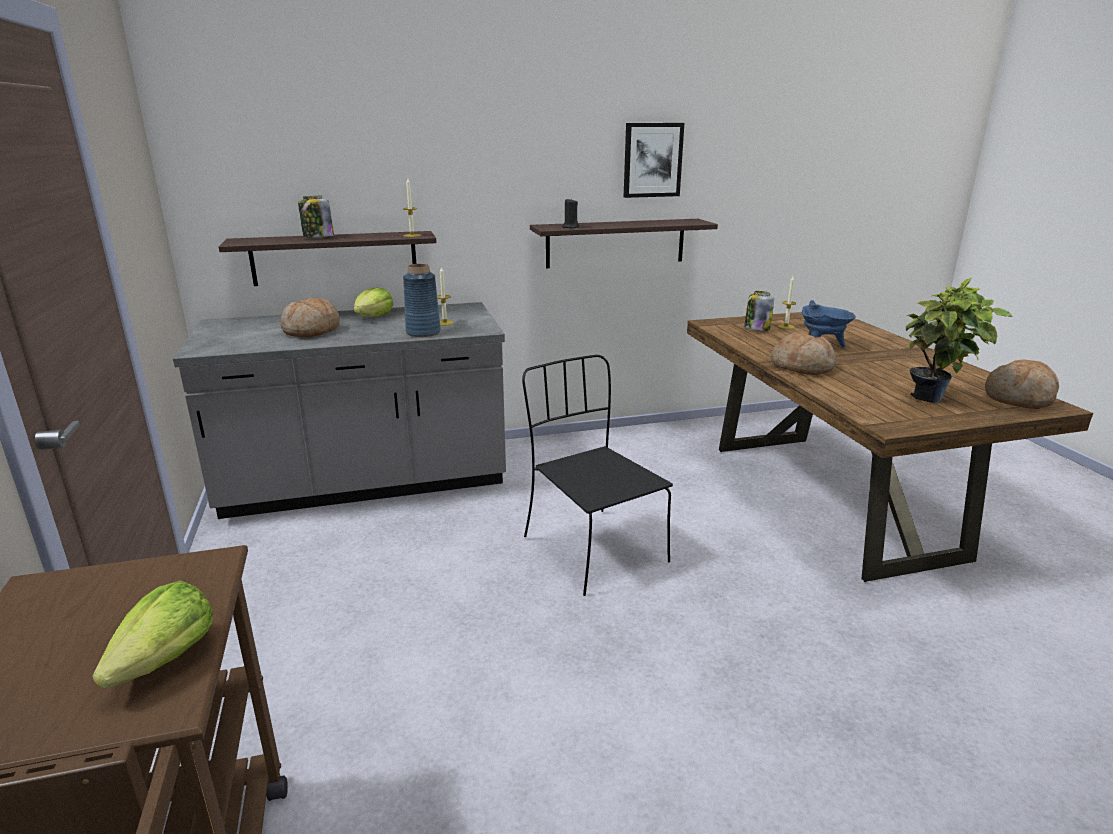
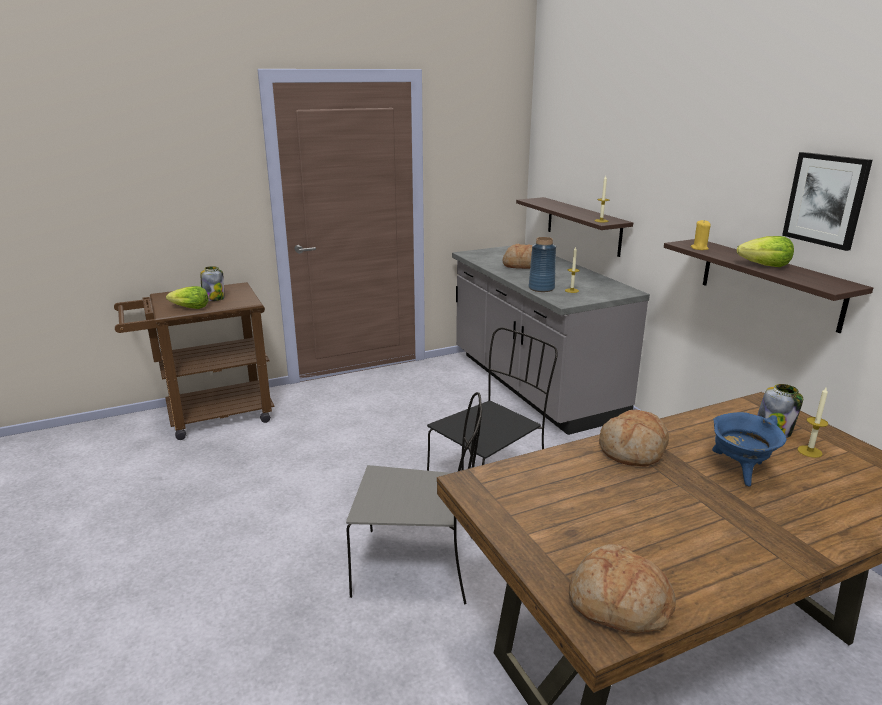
camera: 80 degrees right, 0 degrees up
(318, 237) = (566, 207): jar -> jar (213, 298)
(374, 317) = (567, 273): lettuce -> lettuce (765, 266)
(570, 227) = (699, 248): black candle -> yellow candle
(746, 617) = (418, 566): none -> grey chair
(933, 401) = (563, 524): potted plant -> none

